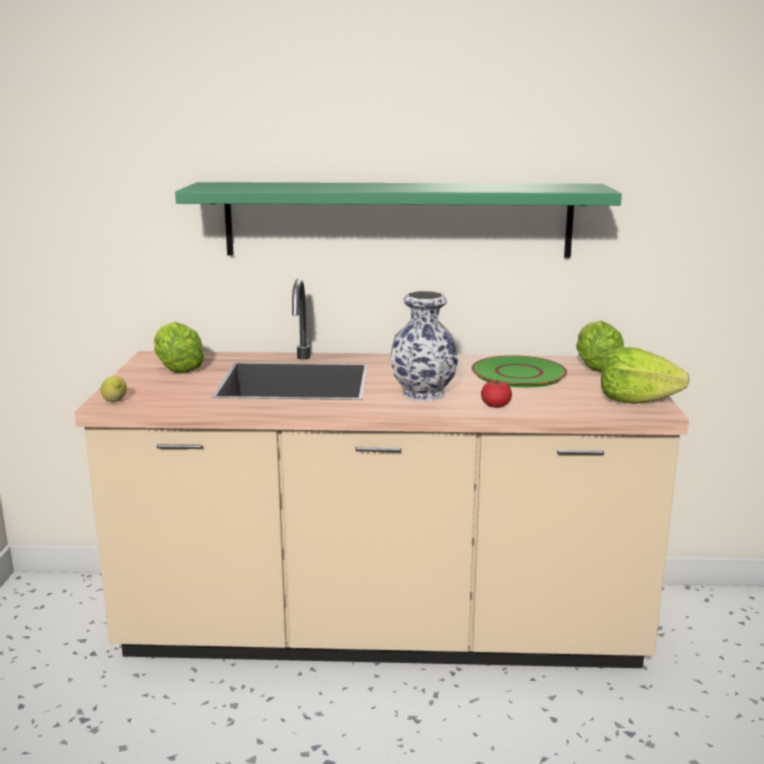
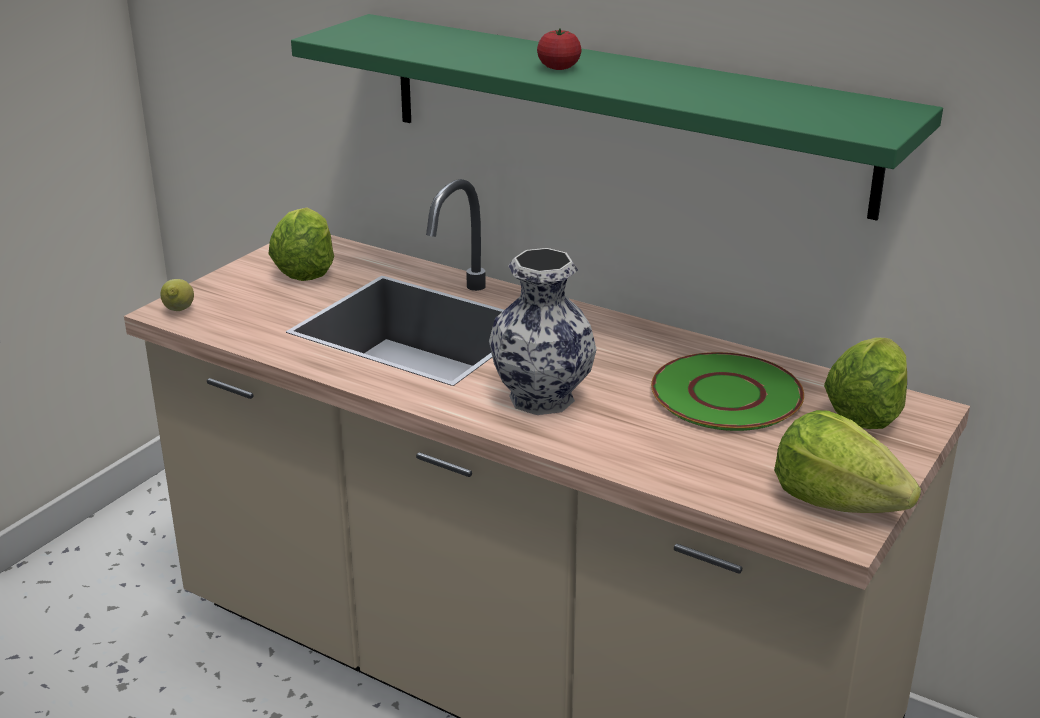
camera: 30 degrees right, 10 degrees up
(495, 406) = (610, 450): tomato -> tomato (558, 68)

